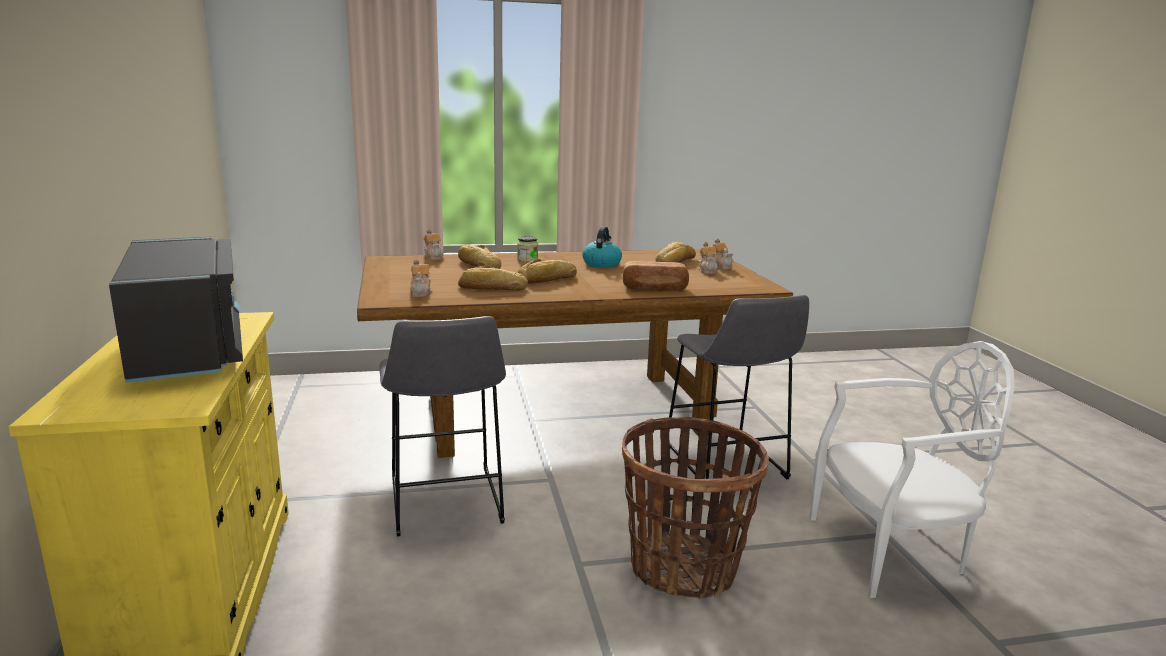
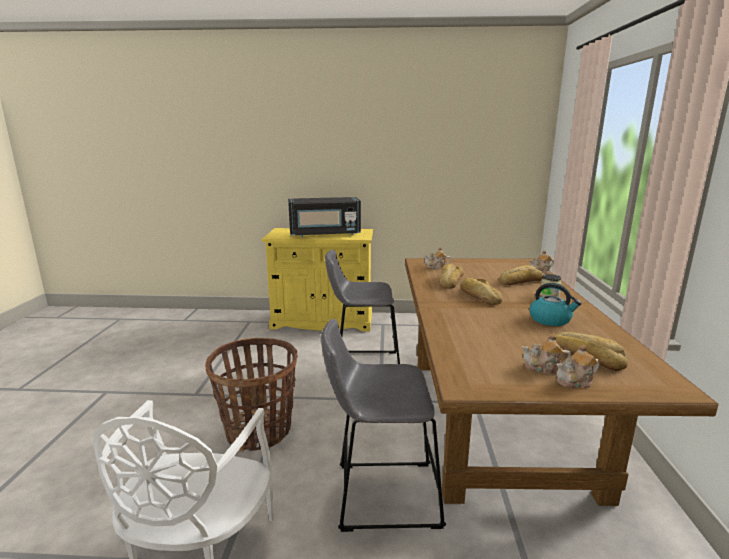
camera: 105 degrees right, 0 degrees up
(654, 289) = (451, 328): bread -> none

